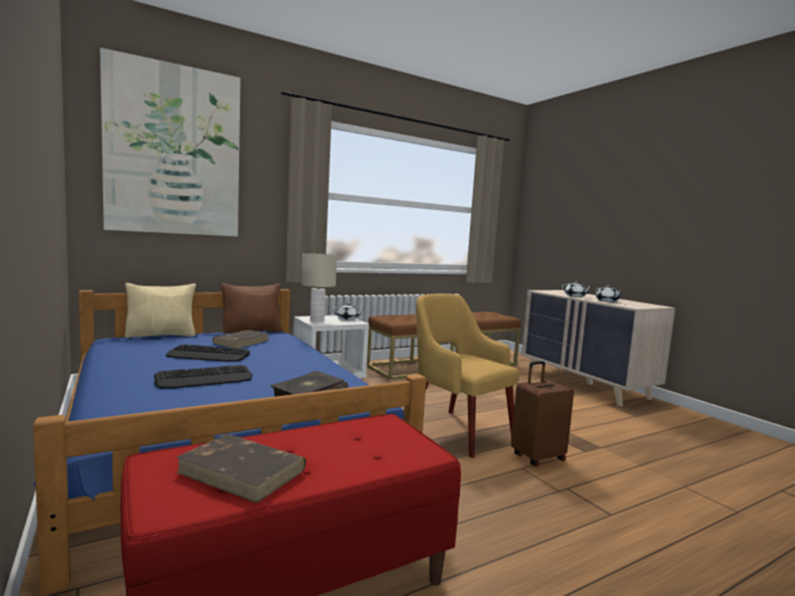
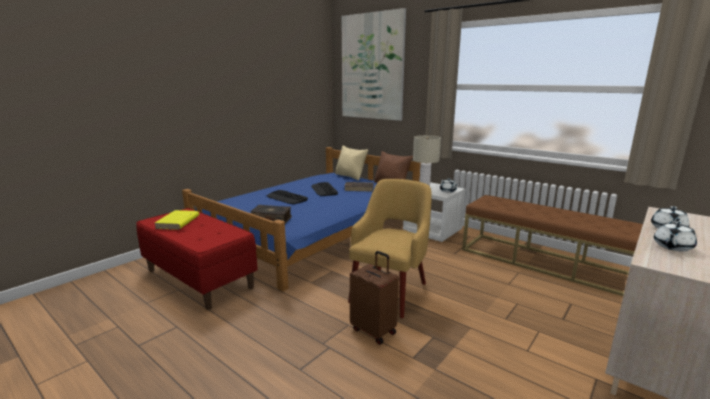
camera: 70 degrees right, 10 degrees up
(243, 471) = (178, 222): brown book -> yellow book

